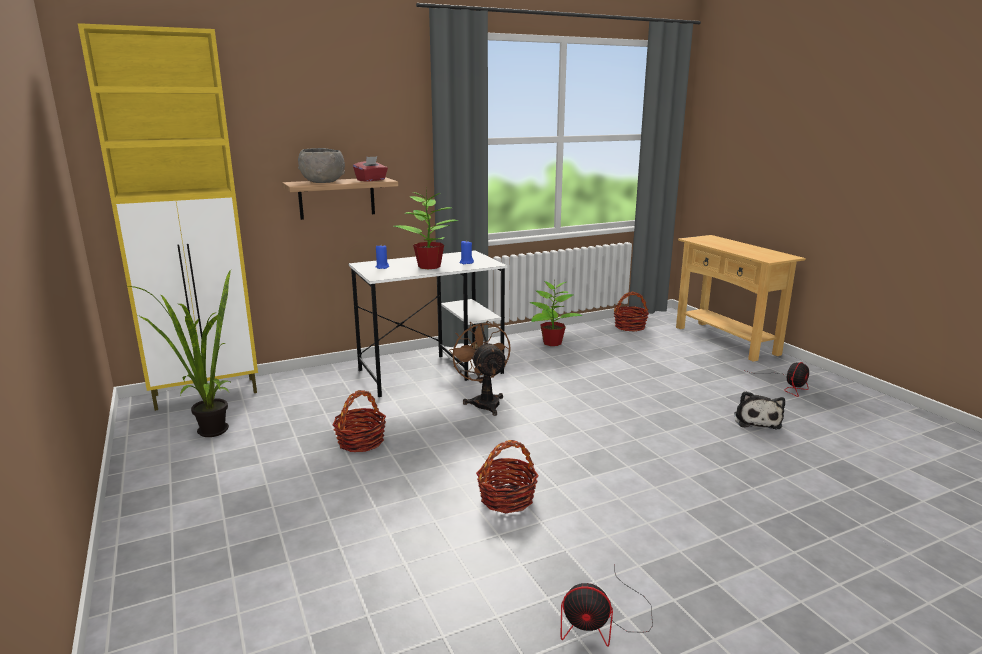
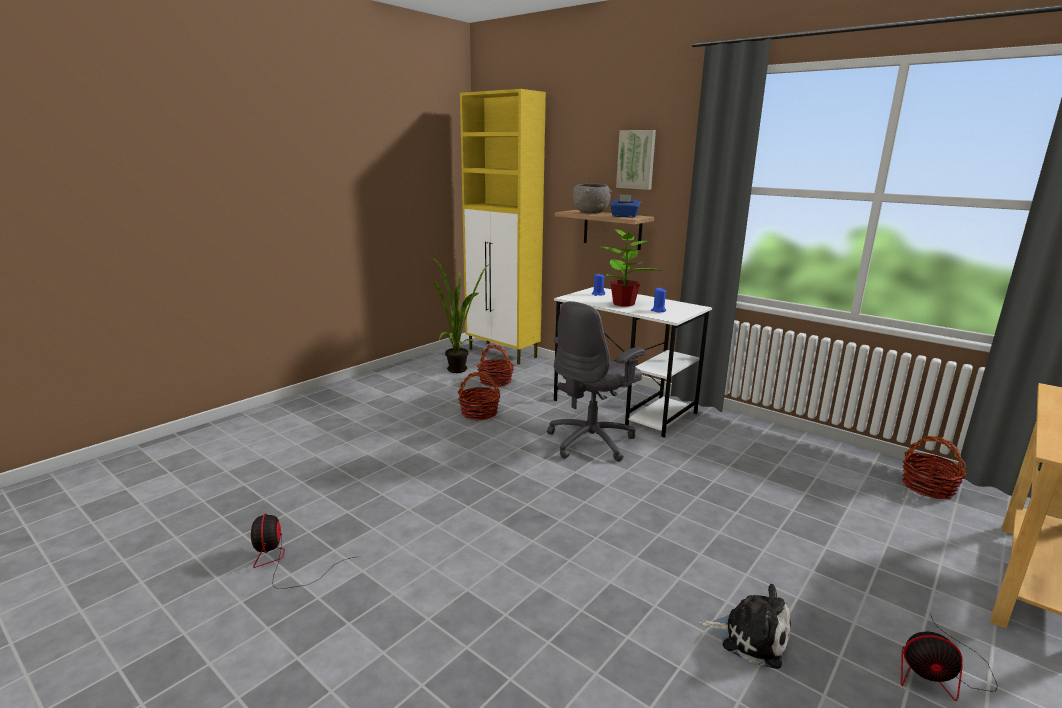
camera: 65 degrees right, 0 degrees up
(356, 118) = (636, 159): none -> picture
(371, 180) = (624, 216): red tissue box -> blue tissue box
(484, 402) = (592, 441): brown fan -> grey office chair
(507, 498) = (434, 487): basket -> basket (495, 381)
(551, 343) = (780, 446): potted plant -> none
(756, 420) = (750, 637): plush toy -> plush toy turned 135 degrees counterclockwise

